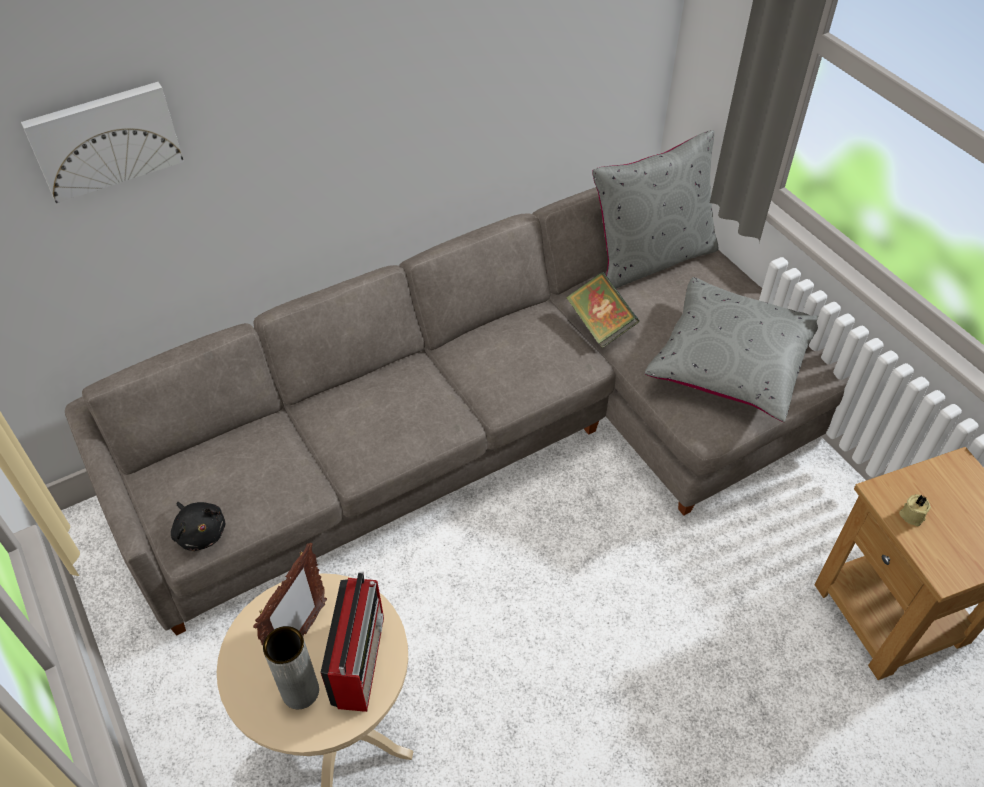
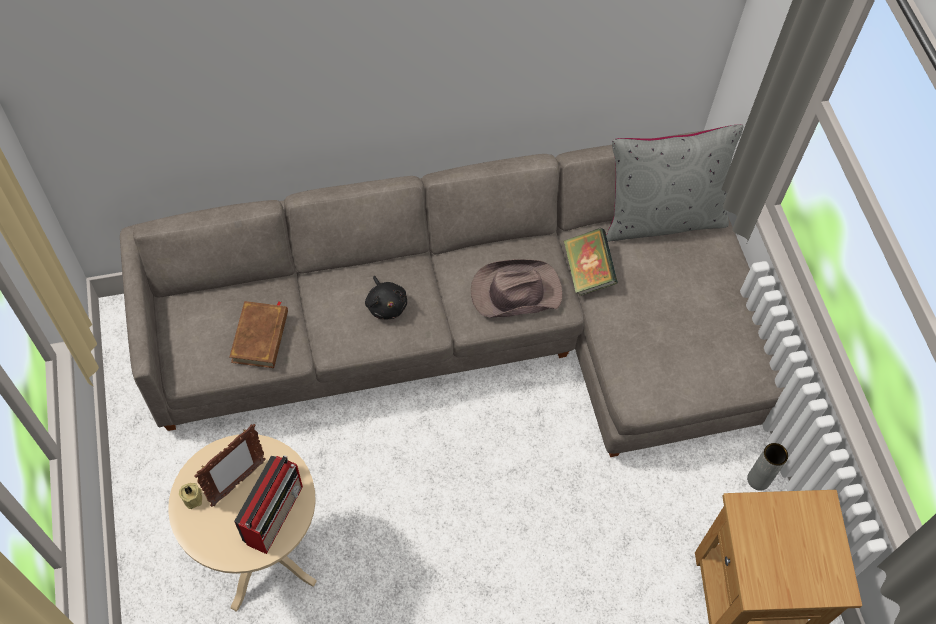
camera: 15 degrees right, 10 degrees up
(104, 139) = (184, 53): picture -> none
(200, 532) = (198, 365): black plush toy -> black plush toy (386, 305)
(267, 480) = (260, 337): none -> brown book
(300, 691) = (225, 523): grey vase -> grey vase (758, 479)
(534, 361) = (515, 292): none -> brown hat
(730, 363) = (685, 344): grey pillow -> none
(912, 515) = (756, 534): beige candle -> beige candle (193, 498)

